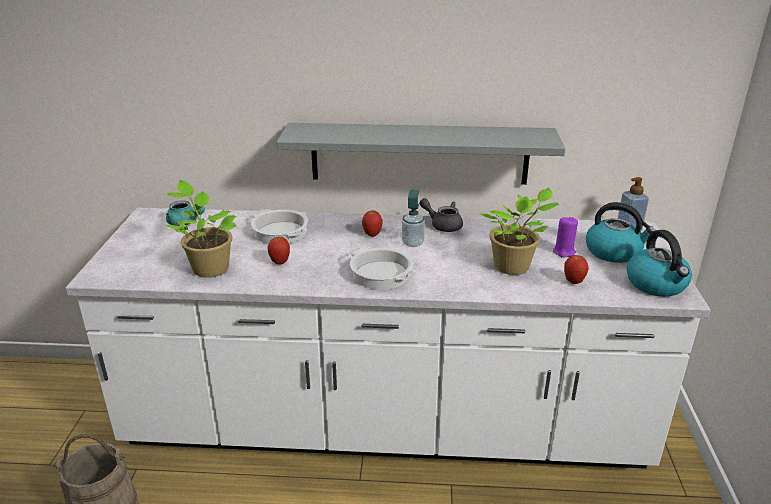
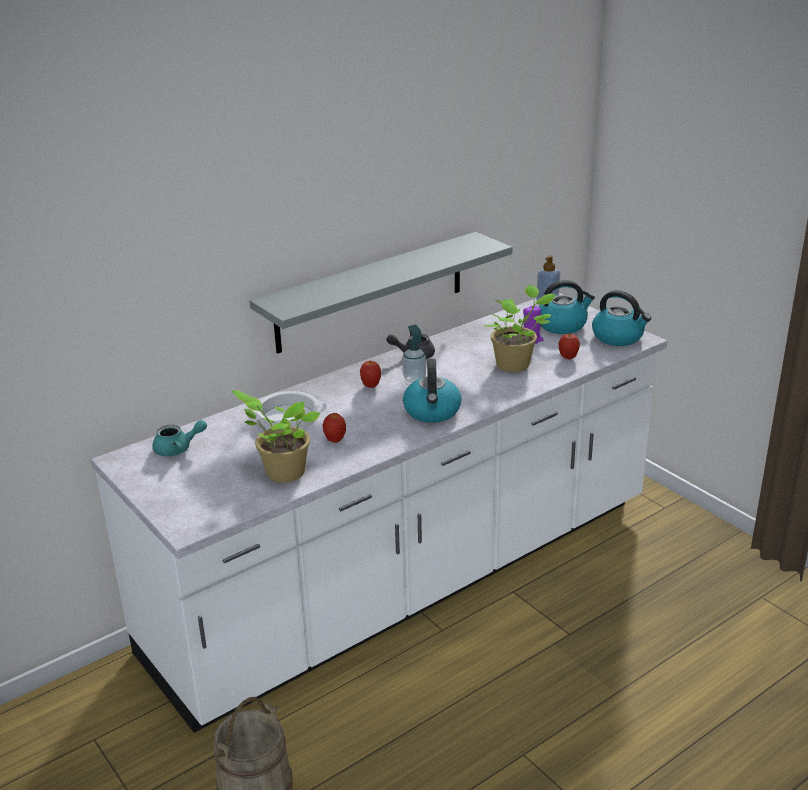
camera: 40 degrees left, 0 degrees up
(382, 274) = (432, 412): cooking pot -> kettle

